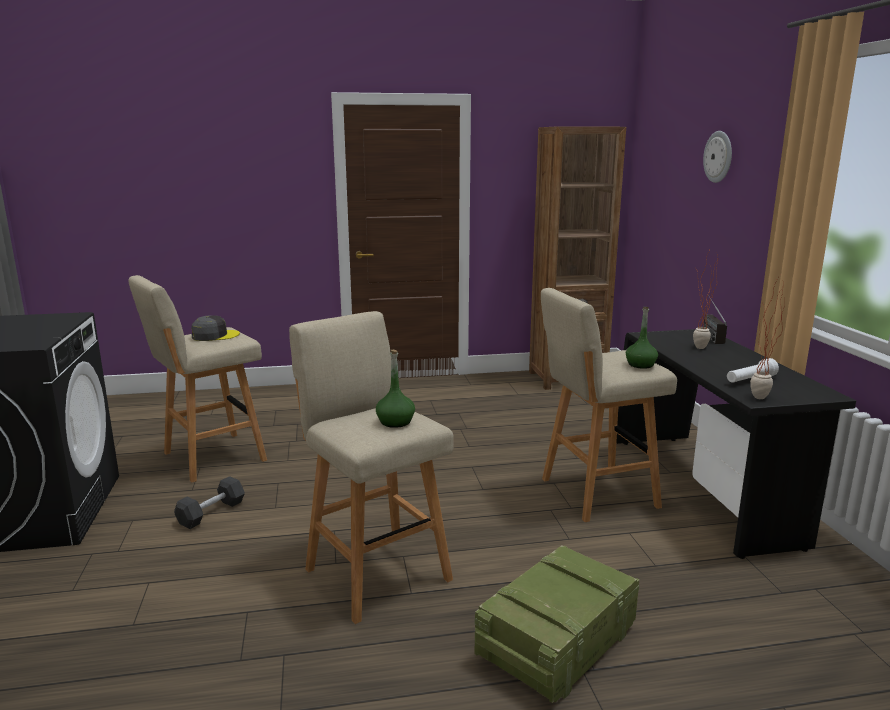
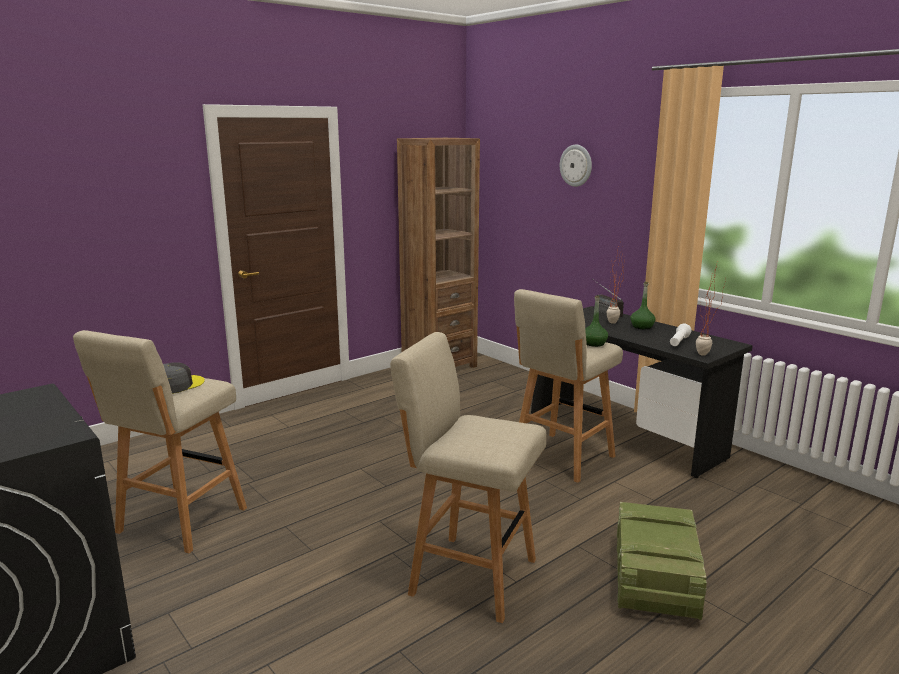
camera: 30 degrees left, 0 degrees up
(211, 513) = (250, 576): black dumbbell -> none
(395, 422) = (500, 430): green bottle -> green bottle (642, 327)

